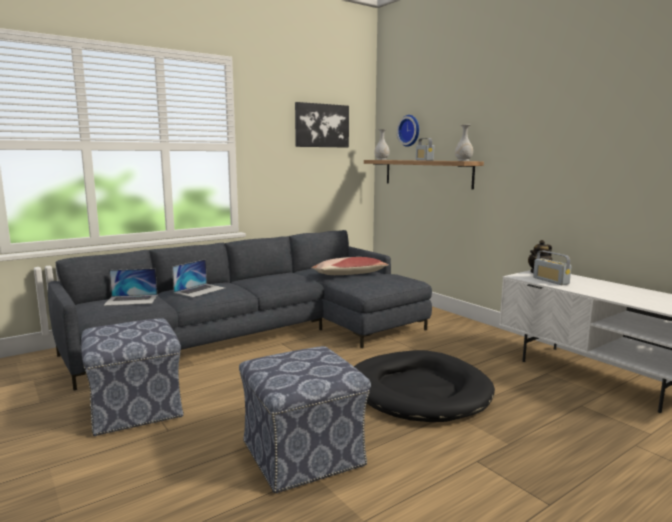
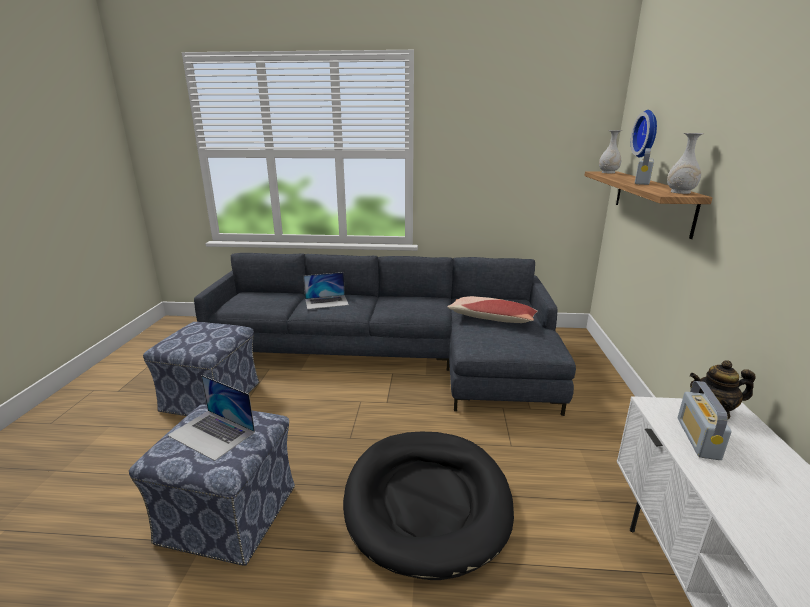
camera: 40 degrees right, 10 degrees up
(131, 300) = (267, 299): laptop -> laptop (212, 433)
(321, 125) = (530, 126): picture -> none

